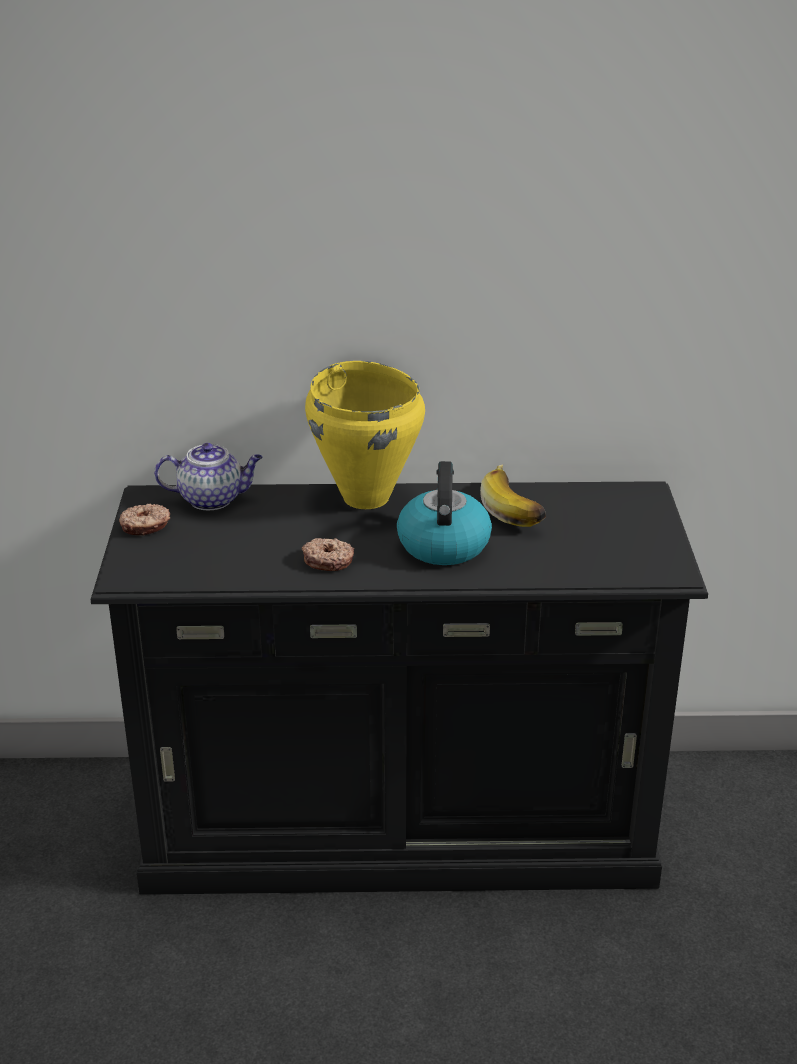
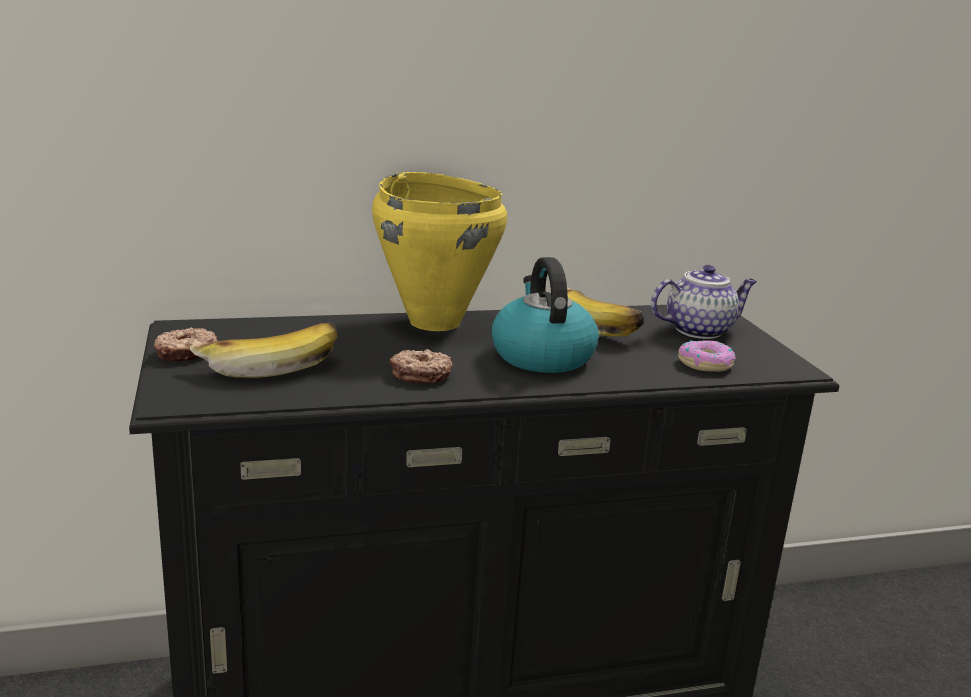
camera: 15 degrees left, 10 degrees down
(207, 543) = (269, 365): none -> banana
(212, 499) = (261, 328): teapot -> teapot (699, 330)
(590, 562) = (705, 364): none -> donut

